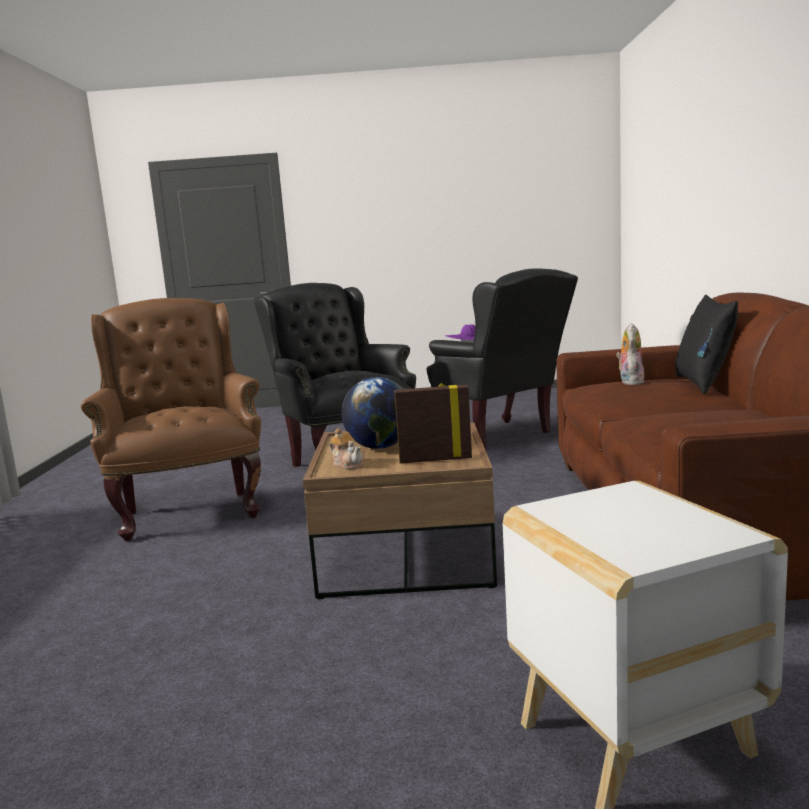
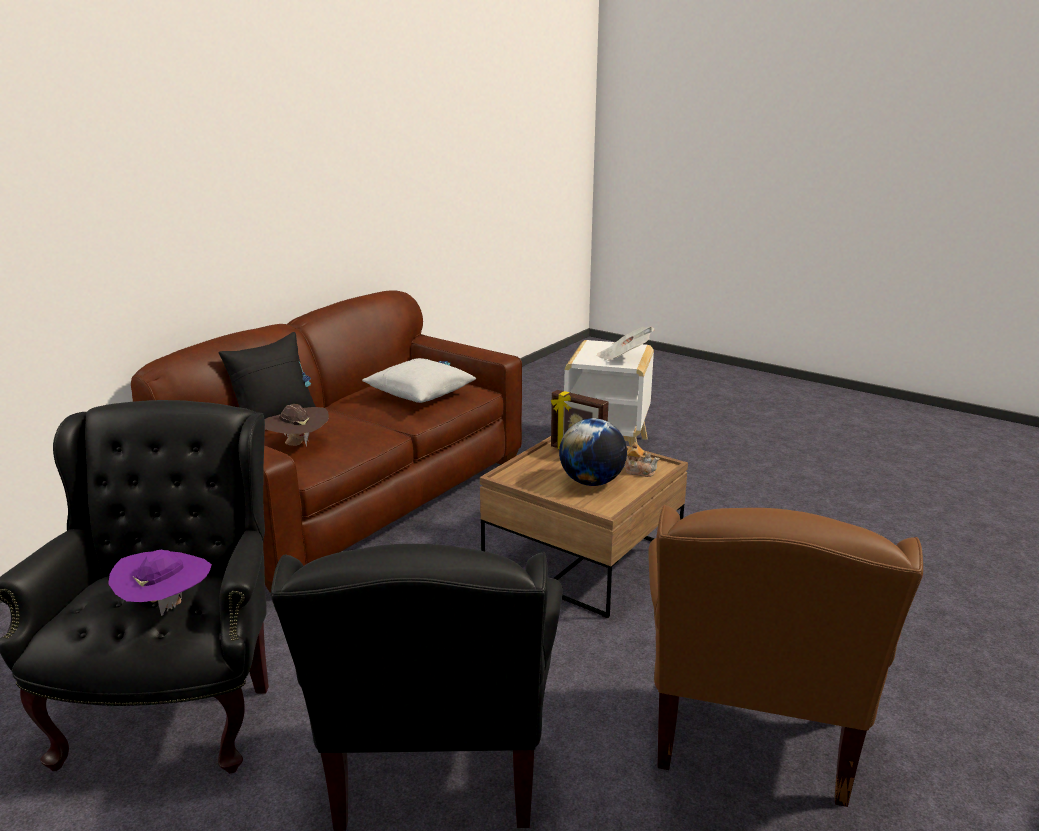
camera: 145 degrees left, 10 degrees up
(348, 464) = (638, 471): teapot -> teapot turned 120 degrees clockwise
(587, 519) = (624, 357): none -> newspaper
(630, 382) = (296, 445): plush toy -> brown hat
(691, 422) = (420, 394): none -> grey pillow

